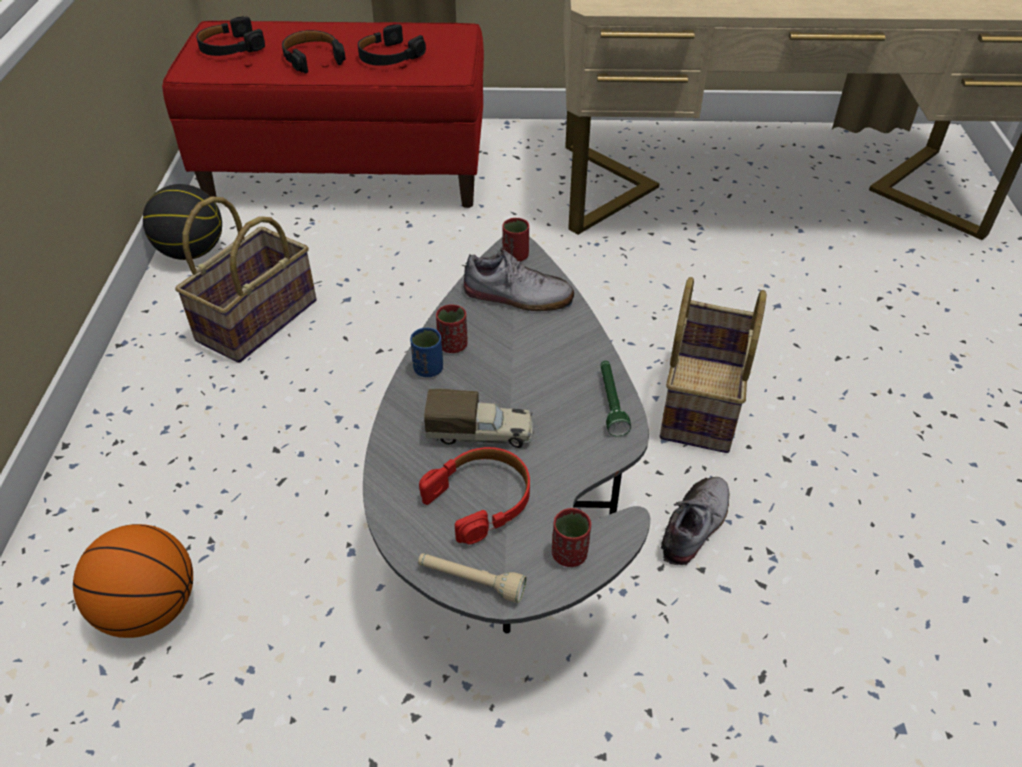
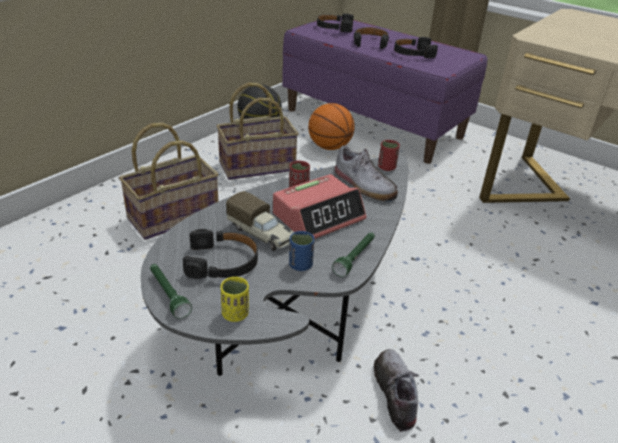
camera: 35 degrees right, 10 degrees down
(150, 609) = (76, 258): basketball -> basketball (329, 147)
(347, 173) = (373, 123): red bench -> purple bench
(428, 369) = (272, 194): blue cup -> blue cup (300, 265)
(470, 581) = (168, 295): beige flashlight -> green flashlight
(481, 499) = (222, 262): red headphones -> black headphones
(516, 370) = (319, 216): none -> alarm clock
(569, 554) = (235, 314): red cup -> yellow cup
(695, 525) = (395, 392): shoe -> shoe turned 75 degrees counterclockwise
(700, 401) = (473, 327): basket -> basket (173, 216)

